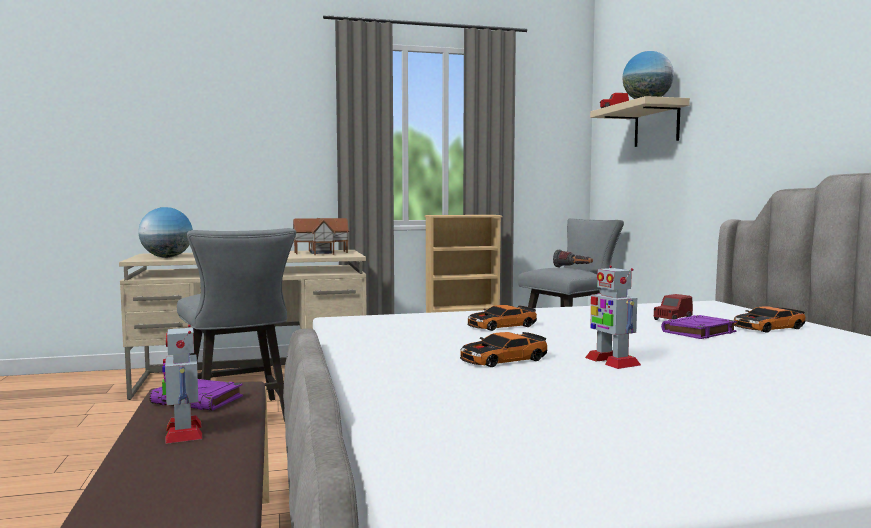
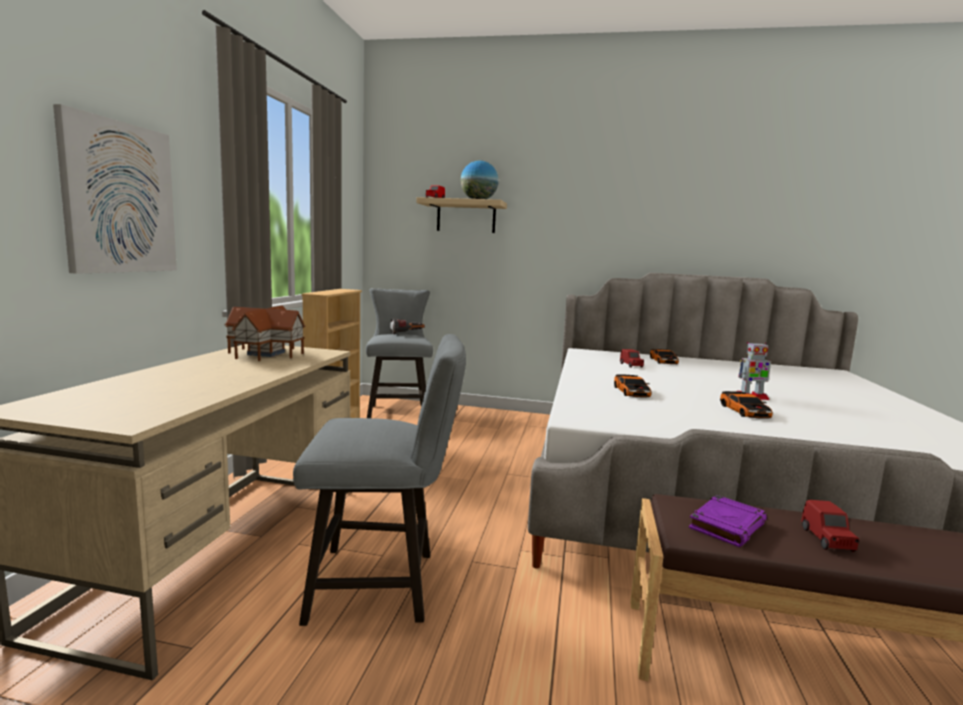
camera: 65 degrees left, 5 degrees up
(167, 257) = (132, 405): globe -> none
(183, 432) = (827, 540): toy robot -> red toy car
(260, 148) = (119, 198): none -> picture
(698, 332) = (672, 370): purple book -> none

